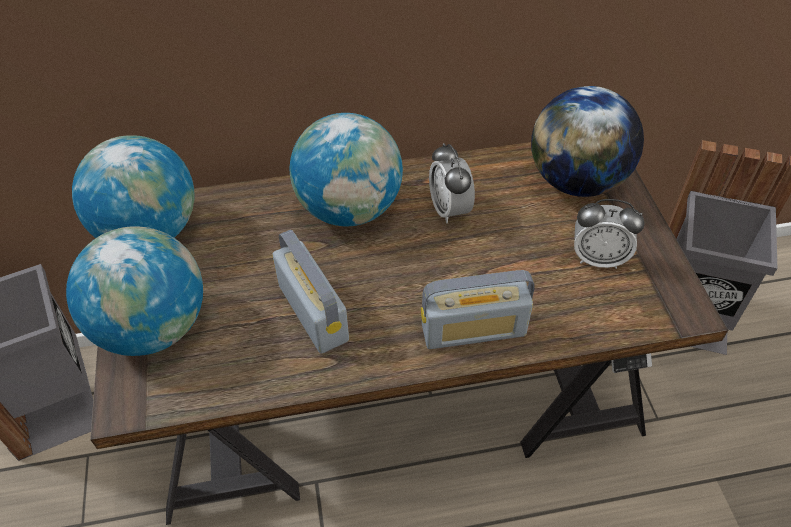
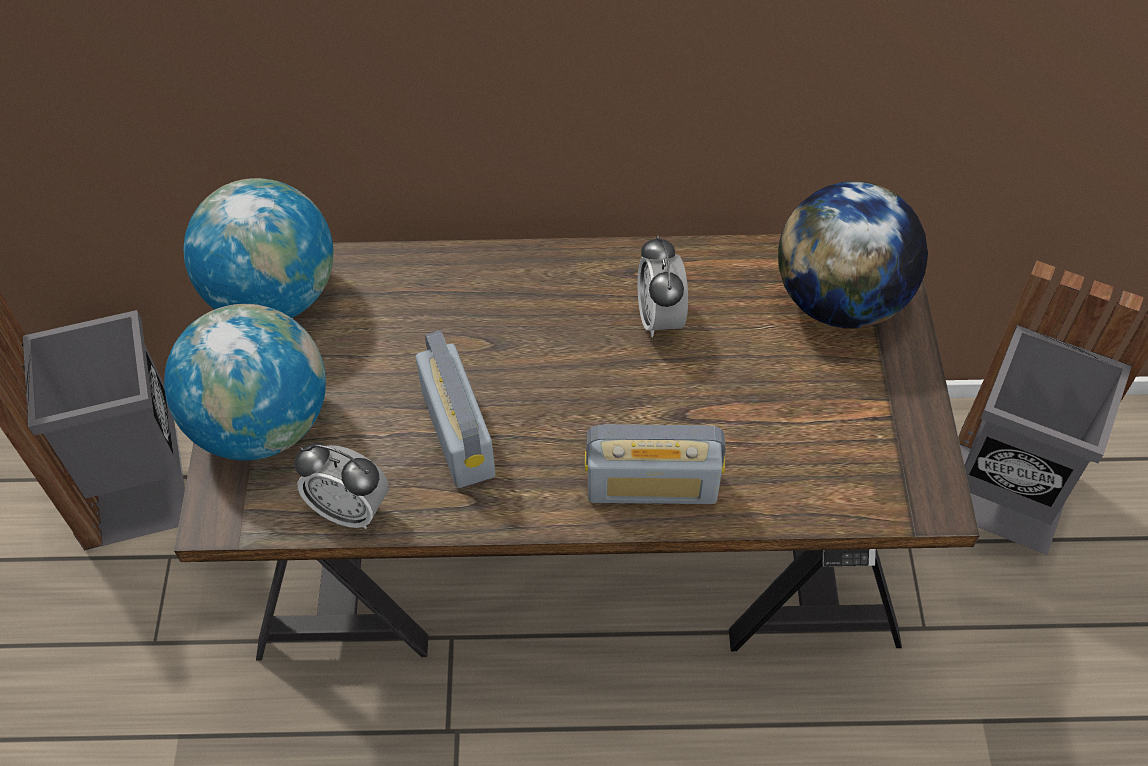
camera: 10 degrees right, 5 degrees up
(349, 209) = (530, 299): globe -> none
(598, 258) = (838, 414): alarm clock -> alarm clock (350, 509)

